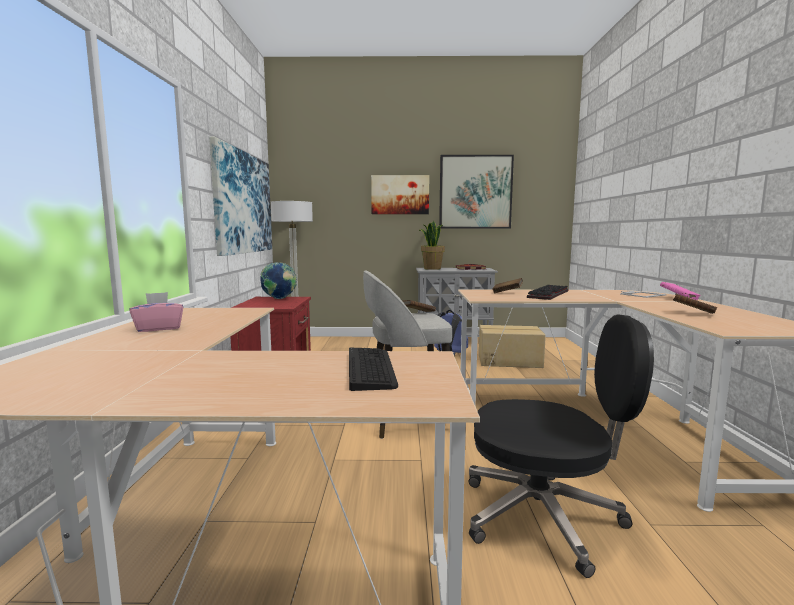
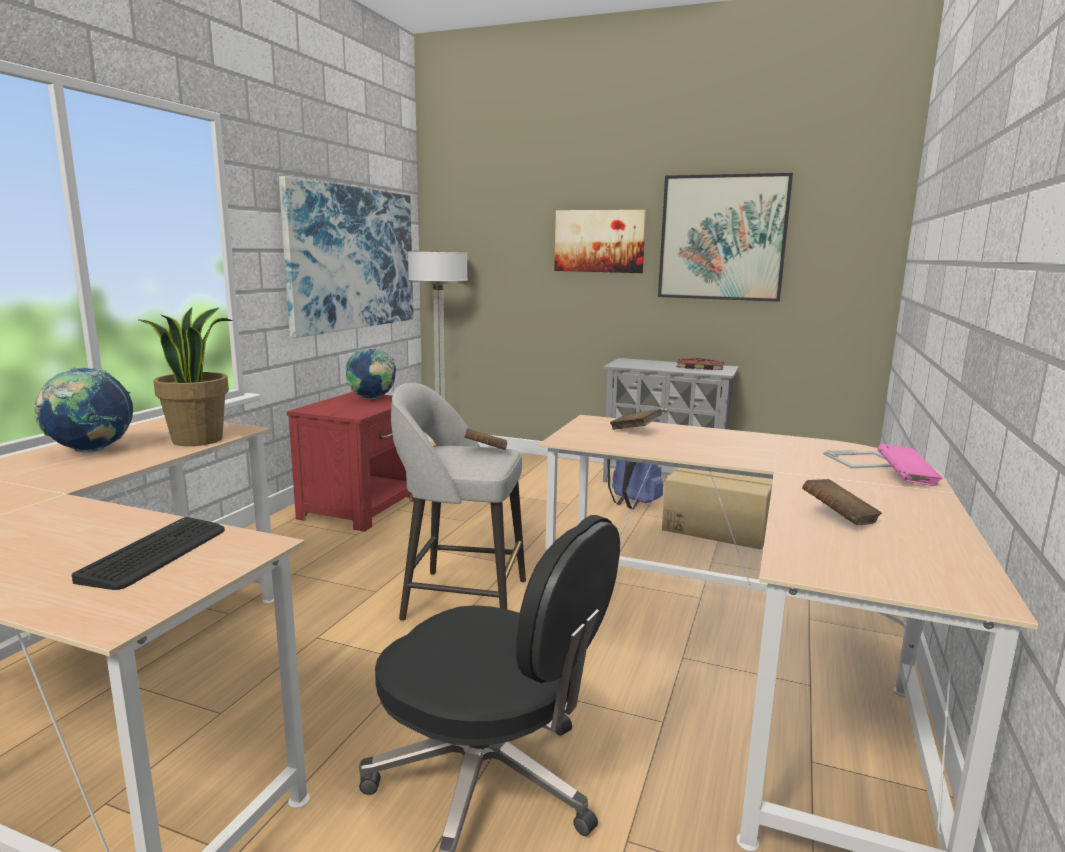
camera: 20 degrees right, 5 degrees up
(159, 328) = (91, 451): pink tissue box -> globe
(432, 268) = (636, 362): potted plant -> potted plant (197, 440)
(549, 294) = (694, 442): keyboard -> none

